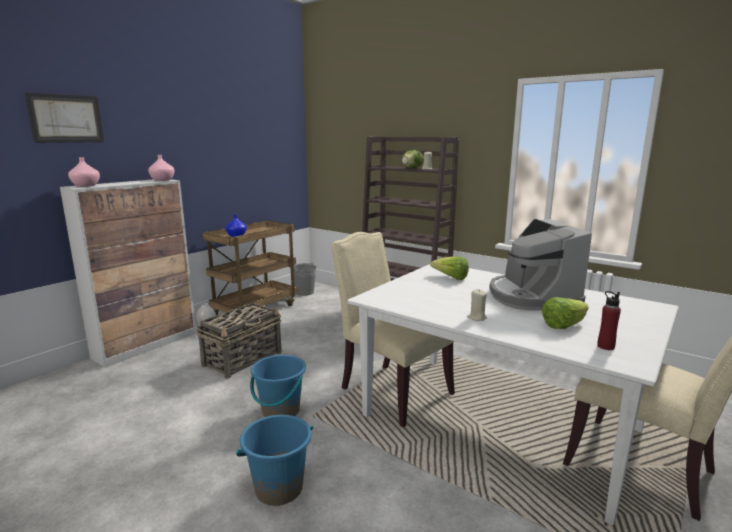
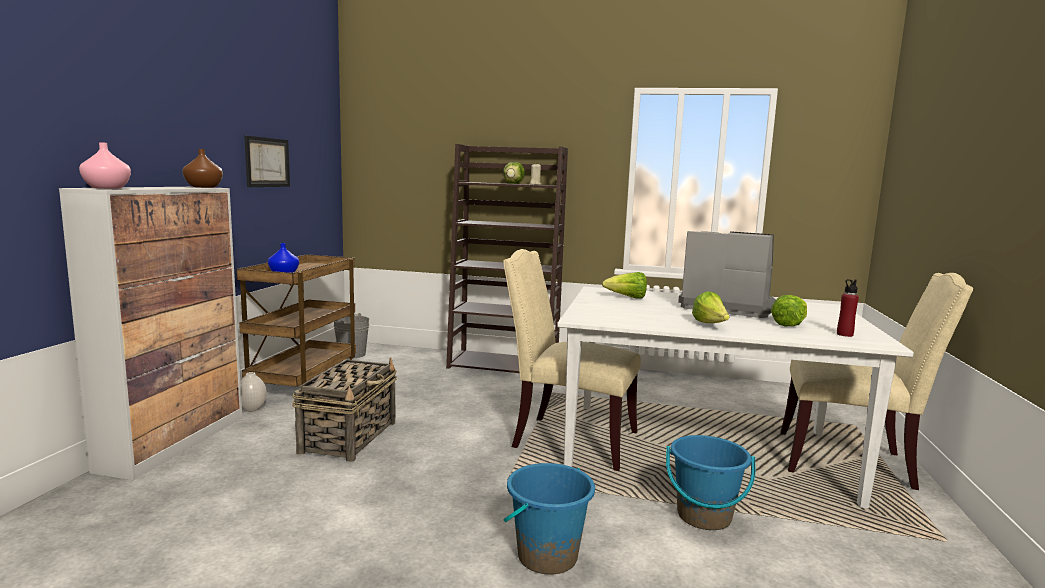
camera: 25 degrees left, 5 degrees down
(66, 118) = (71, 81): picture -> picture (267, 162)
(162, 180) = (203, 187): pink vase -> brown vase
(280, 411) = (463, 483): blue bucket -> blue bucket (704, 517)
(476, 318) = (710, 325): beige candle -> lettuce
(531, 297) = (726, 307): coffee machine -> coffee machine turned 150 degrees clockwise

